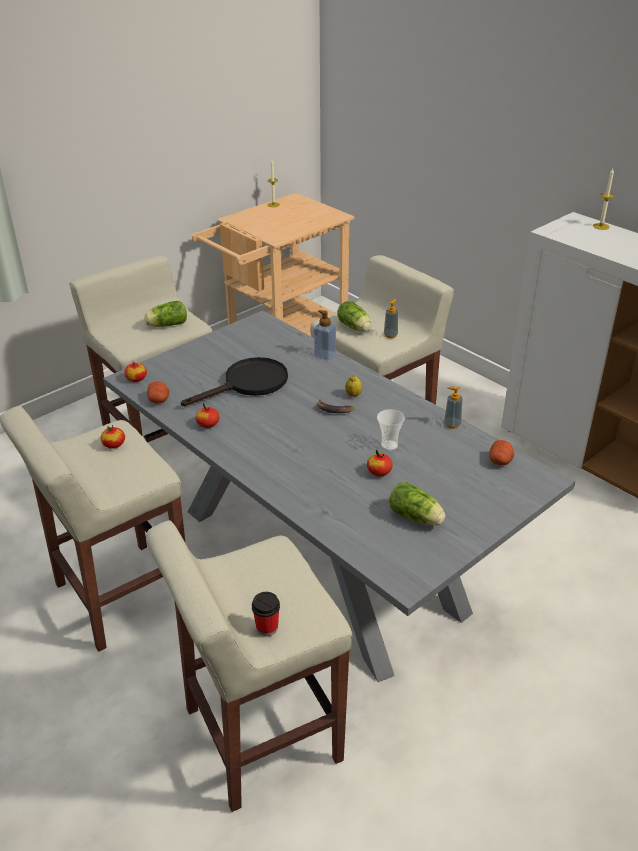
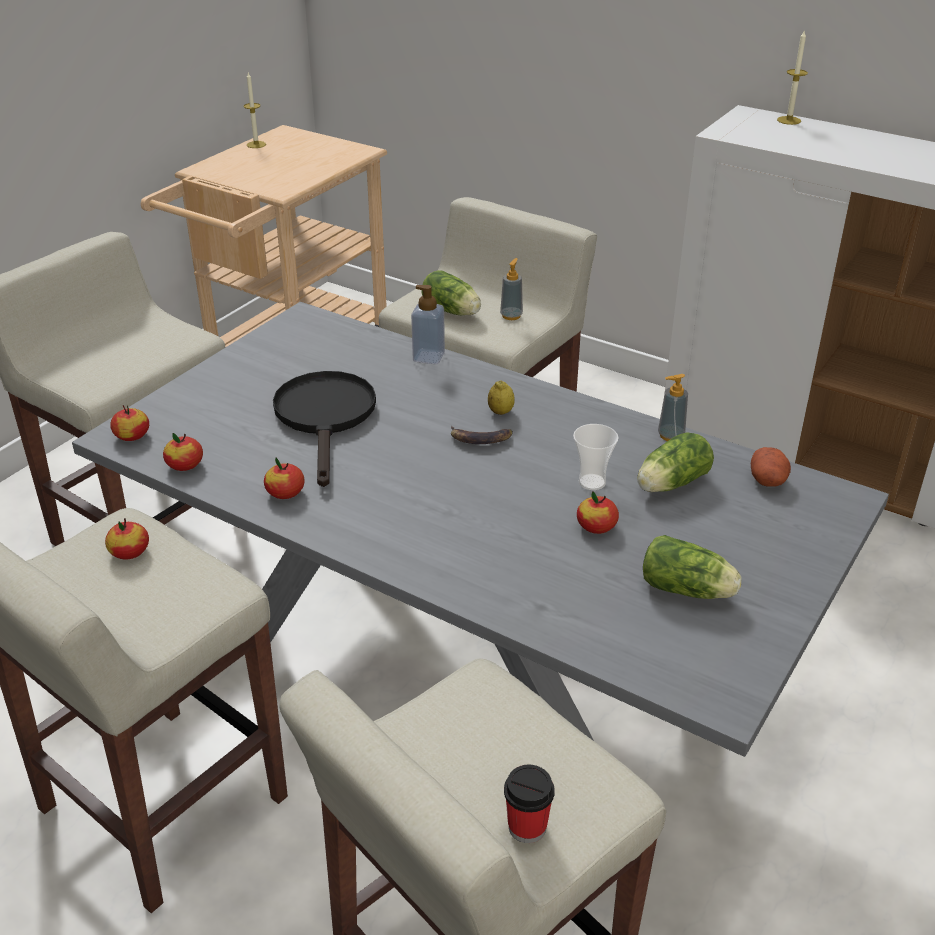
camera: 15 degrees left, 0 degrees up
(159, 400) = (185, 465): potato -> apple
(166, 325) = (146, 343): lettuce -> lettuce (669, 484)
(248, 384) = (326, 418): black frying pan -> black frying pan turned 45 degrees counterclockwise

